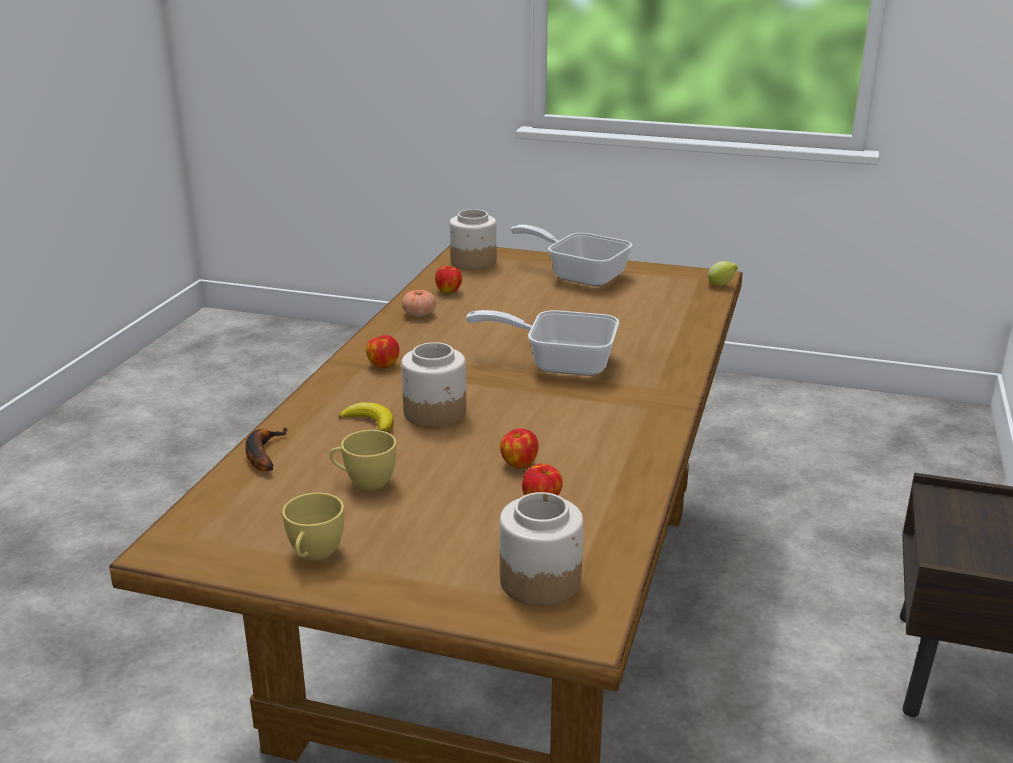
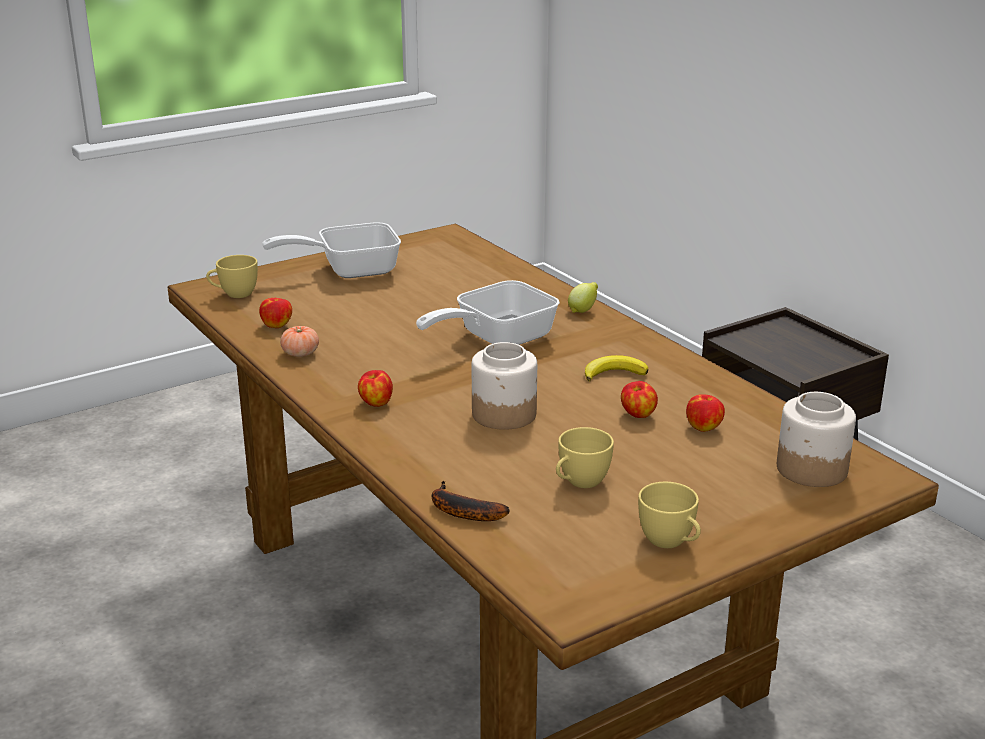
camera: 50 degrees left, 0 degrees up
(370, 422) = (478, 445): banana -> banana (614, 373)
(472, 262) = (234, 294): jar -> yellow cup
(721, 285) = (467, 238): lemon -> lemon (583, 310)

